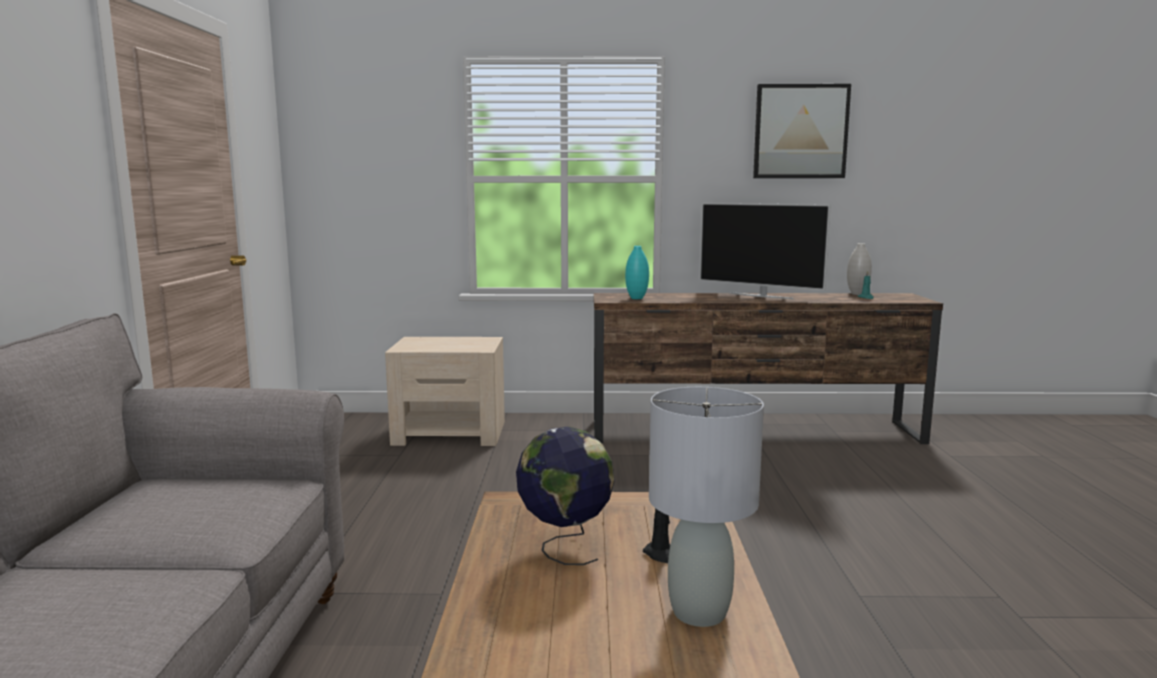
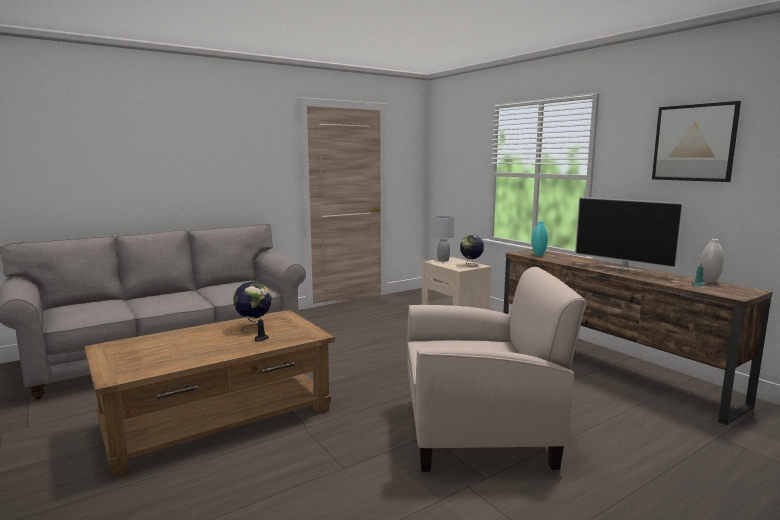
camera: 55 degrees right, 0 degrees up
(475, 341) = (471, 265): none -> globe
(700, 613) = (221, 351): grey table lamp -> grey table lamp (443, 260)
(760, 296) = (623, 268): television -> television turned 45 degrees counterclockwise
(870, 556) = (480, 431): none -> beige armchair

